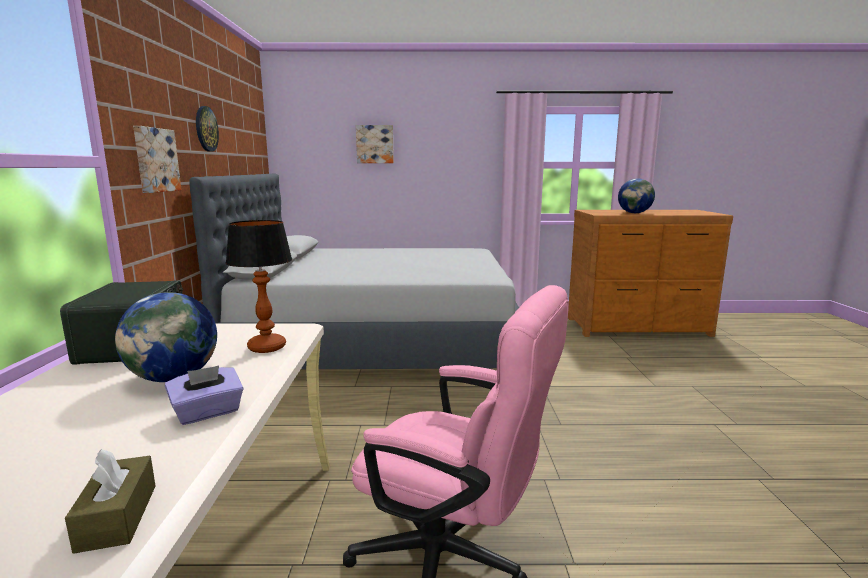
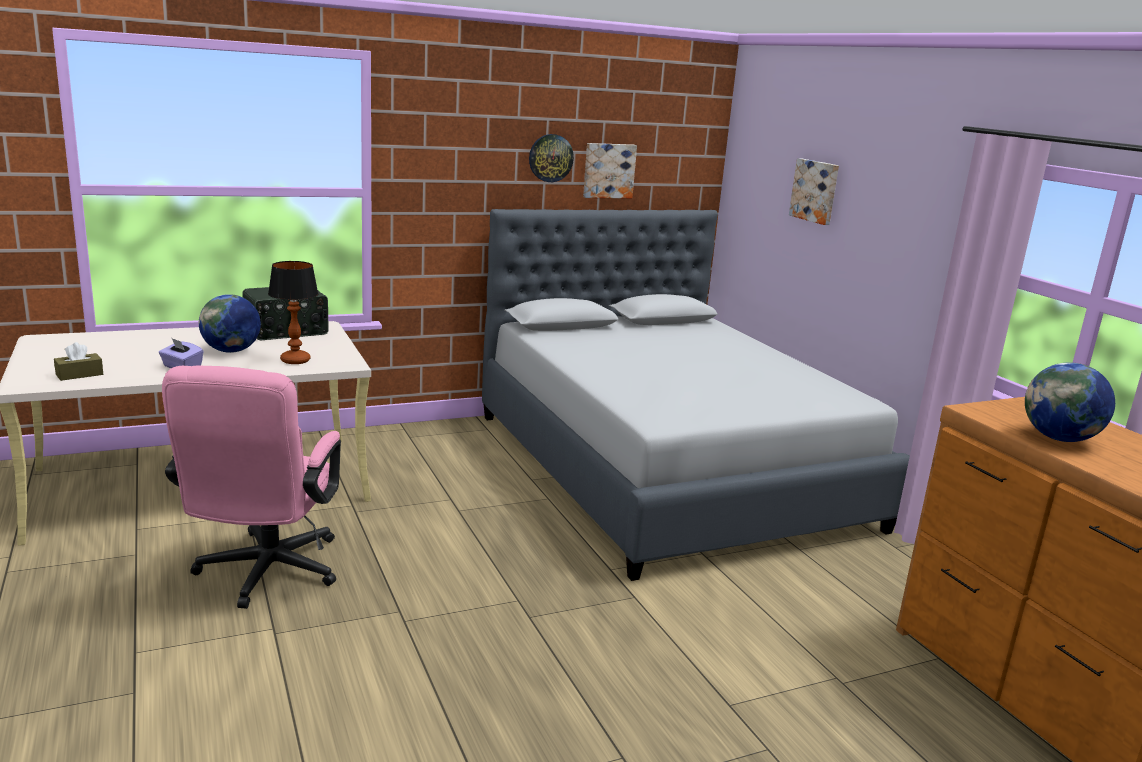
camera: 65 degrees right, 5 degrees up
(155, 160) = (444, 191): picture -> picture (608, 170)

